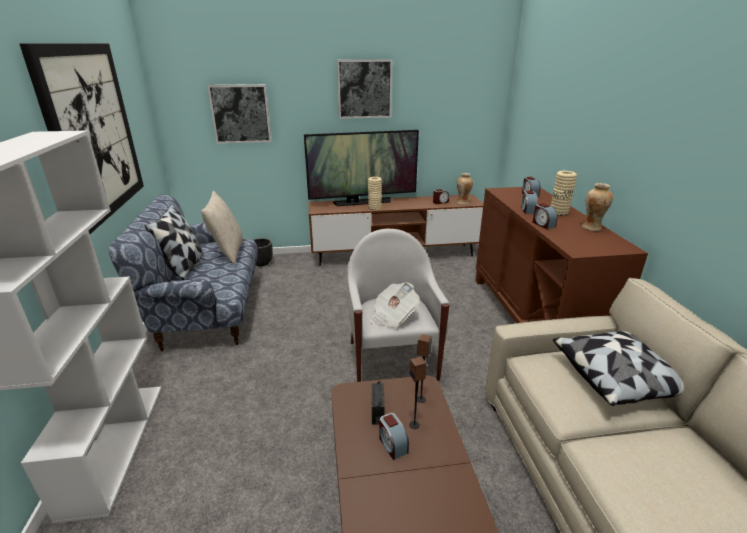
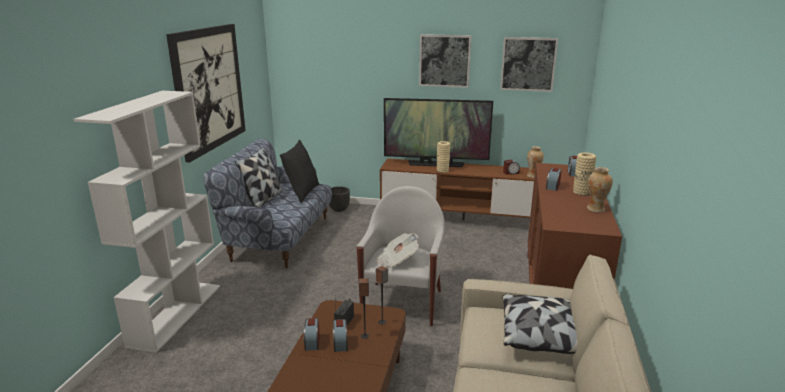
camera: 20 degrees right, 5 degrees down
(228, 252) = (302, 193): beige pillow -> black pillow
(241, 114) = (336, 76): picture -> picture (528, 64)
(543, 224) = (551, 200): alarm clock -> alarm clock (312, 342)

